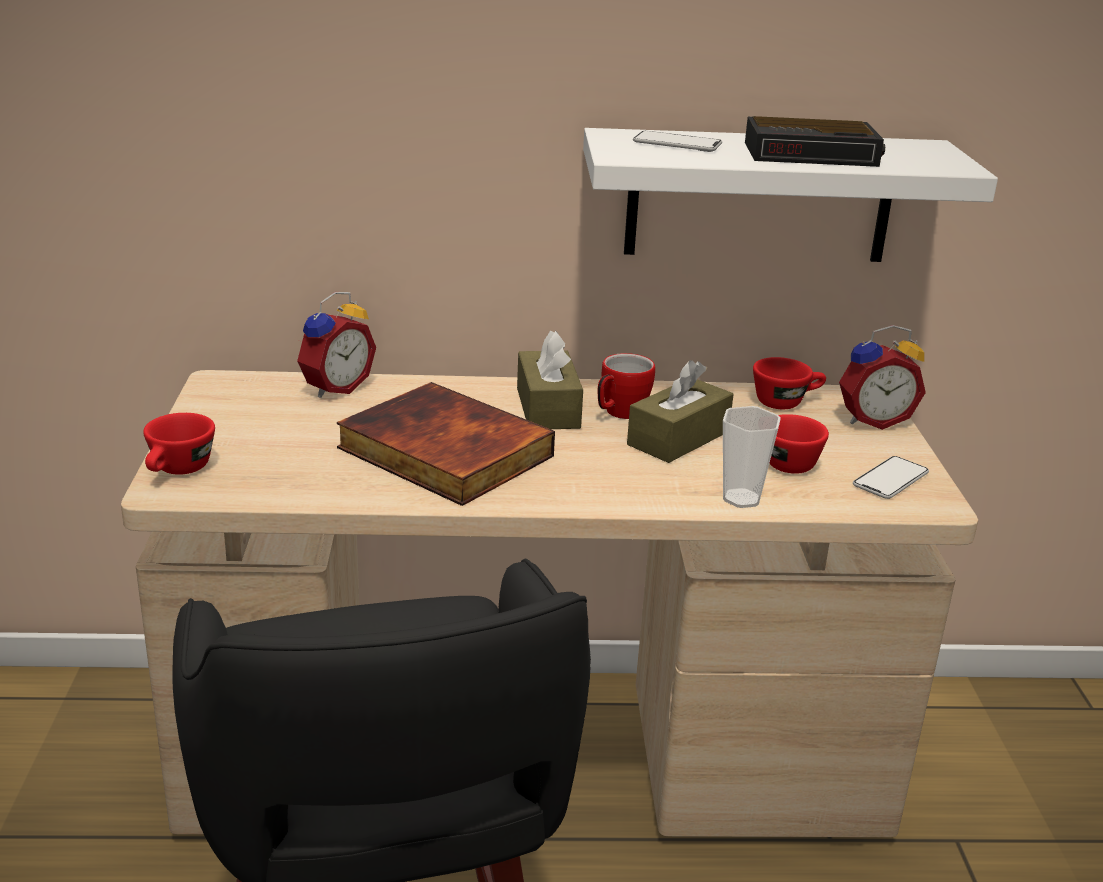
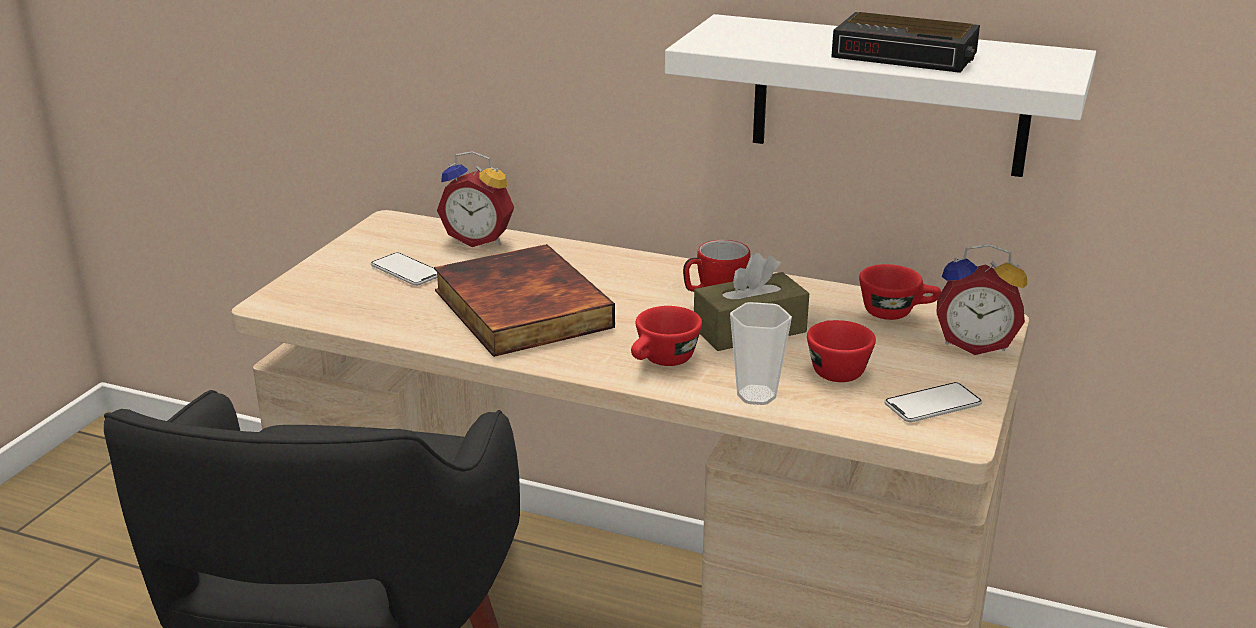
camera: 25 degrees right, 0 degrees up
(178, 471) = (295, 289): red cup -> red cup (662, 361)
(334, 388) = (479, 239): alarm clock -> alarm clock turned 45 degrees clockwise
(548, 408) = (651, 284): brown tissue box -> none
(677, 143) = (779, 35): phone -> phone (406, 271)

